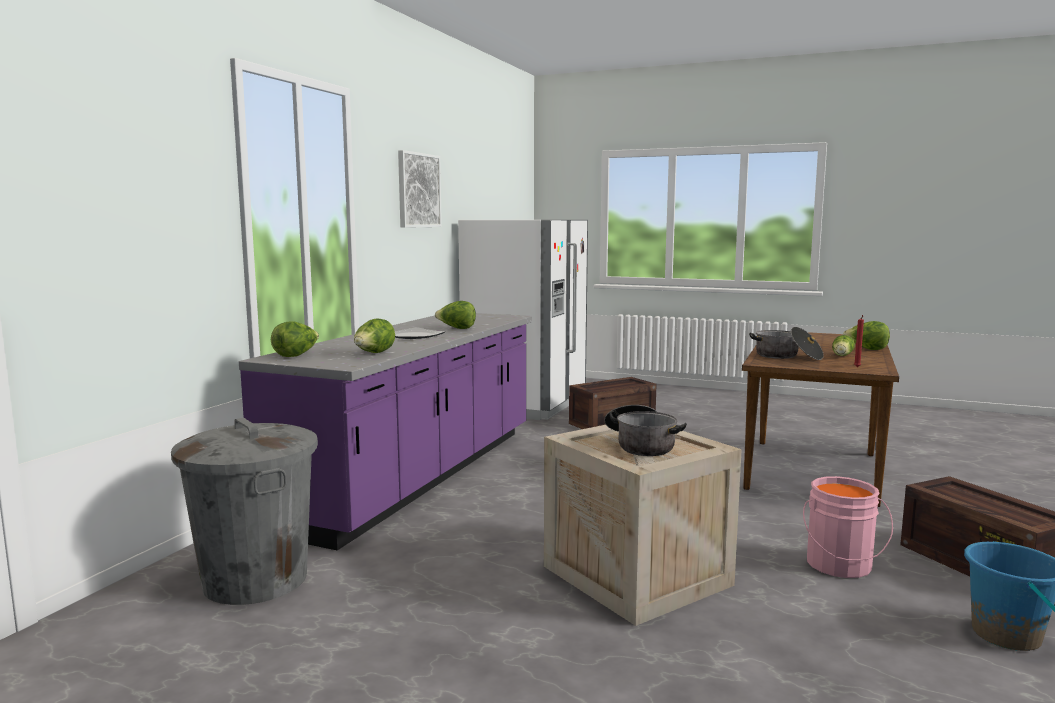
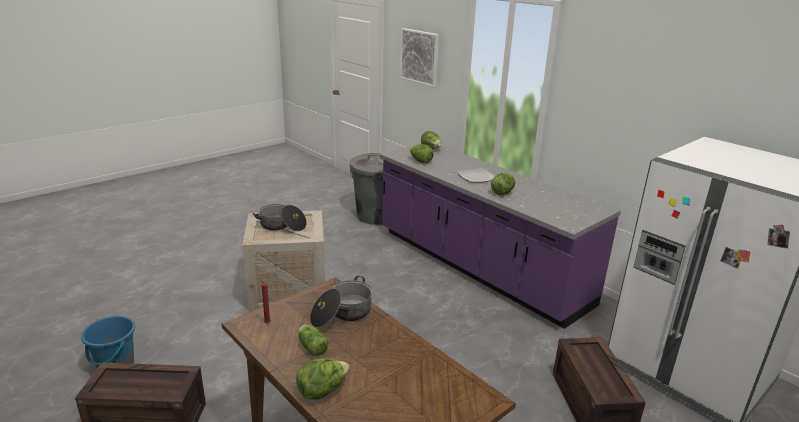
camera: 115 degrees right, 15 degrees up
(418, 190) = (640, 91): picture -> picture (419, 57)
(840, 566) = (220, 358): pink bucket -> none

